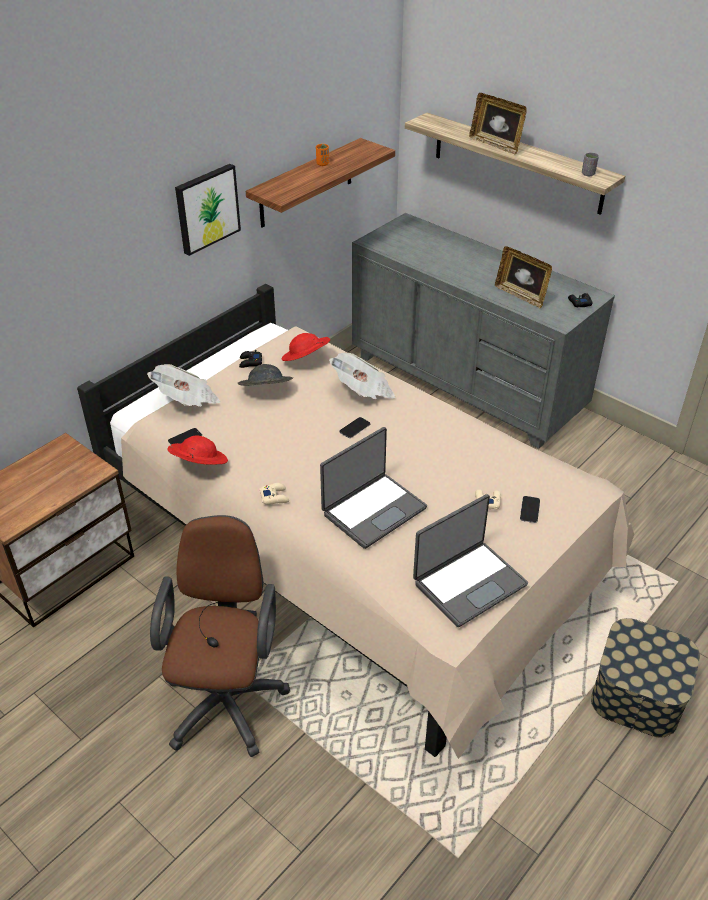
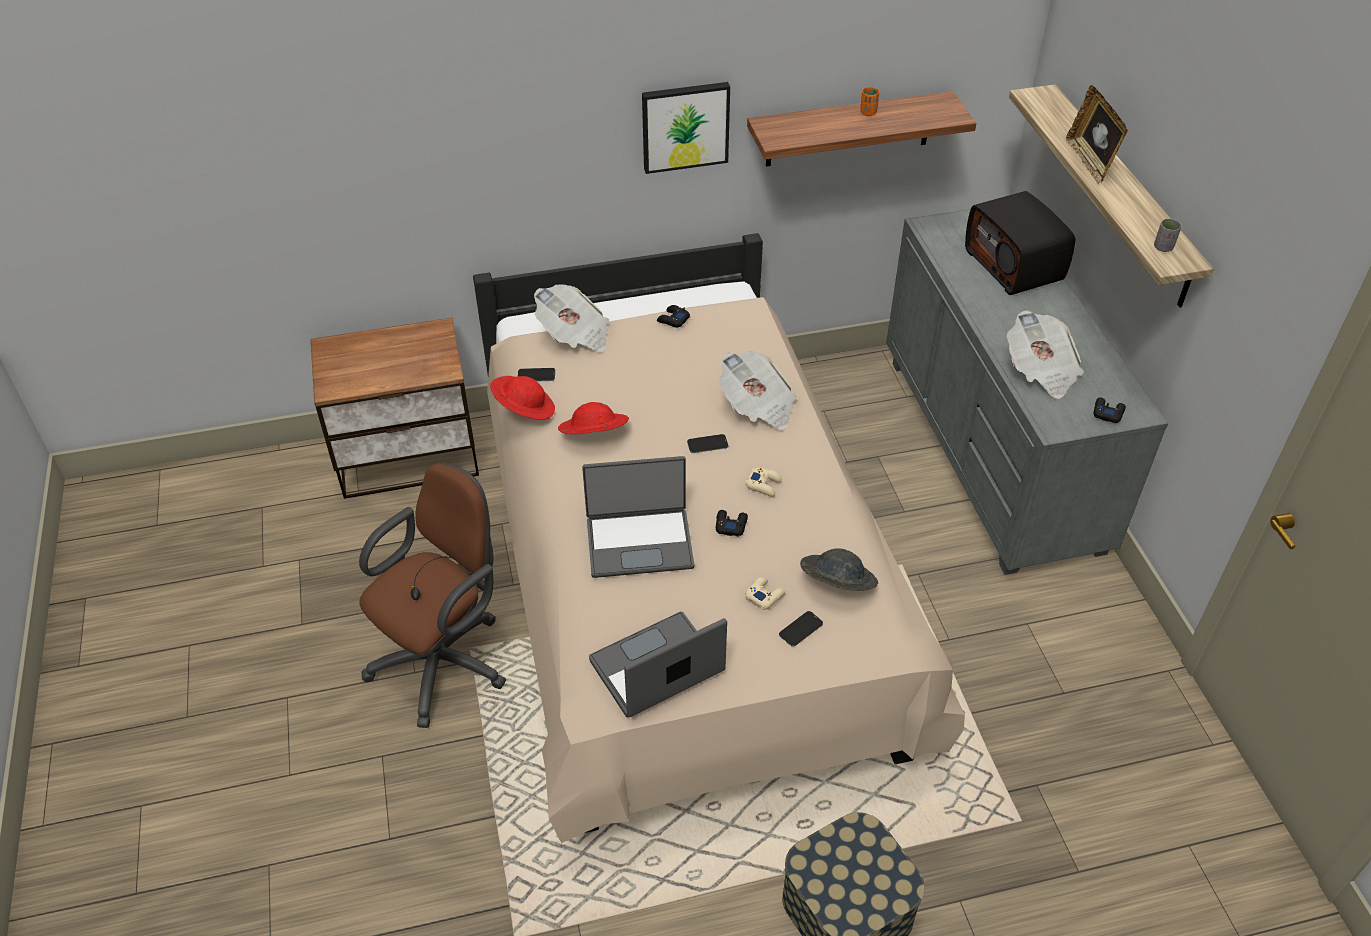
camera: 35 degrees right, 5 degrees up
(265, 391) = (658, 360): grey hat -> grey hat (836, 584)
(274, 497) = (561, 479): beige game controller -> beige game controller (764, 485)
(306, 360) = (732, 342): red hat -> red hat (593, 436)
(421, 470) = (730, 525): none -> black game controller
(445, 244) = (1015, 265): none -> radio
(468, 583) = (657, 669): laptop -> laptop turned 150 degrees clockwise
(521, 295) = (1041, 371): picture frame -> newspaper

